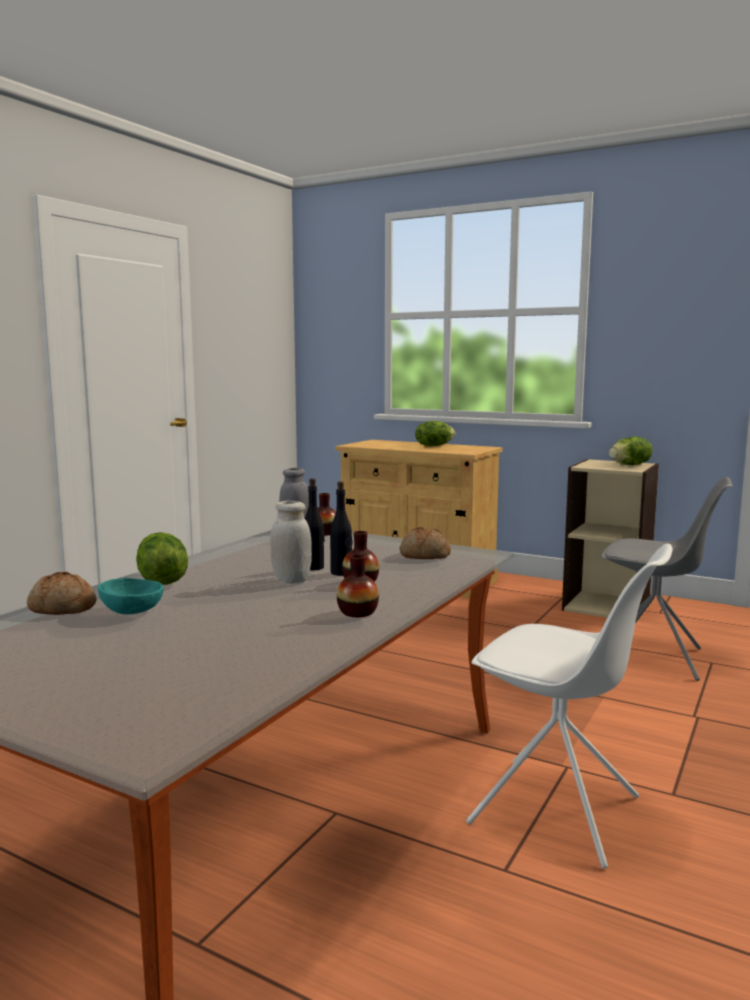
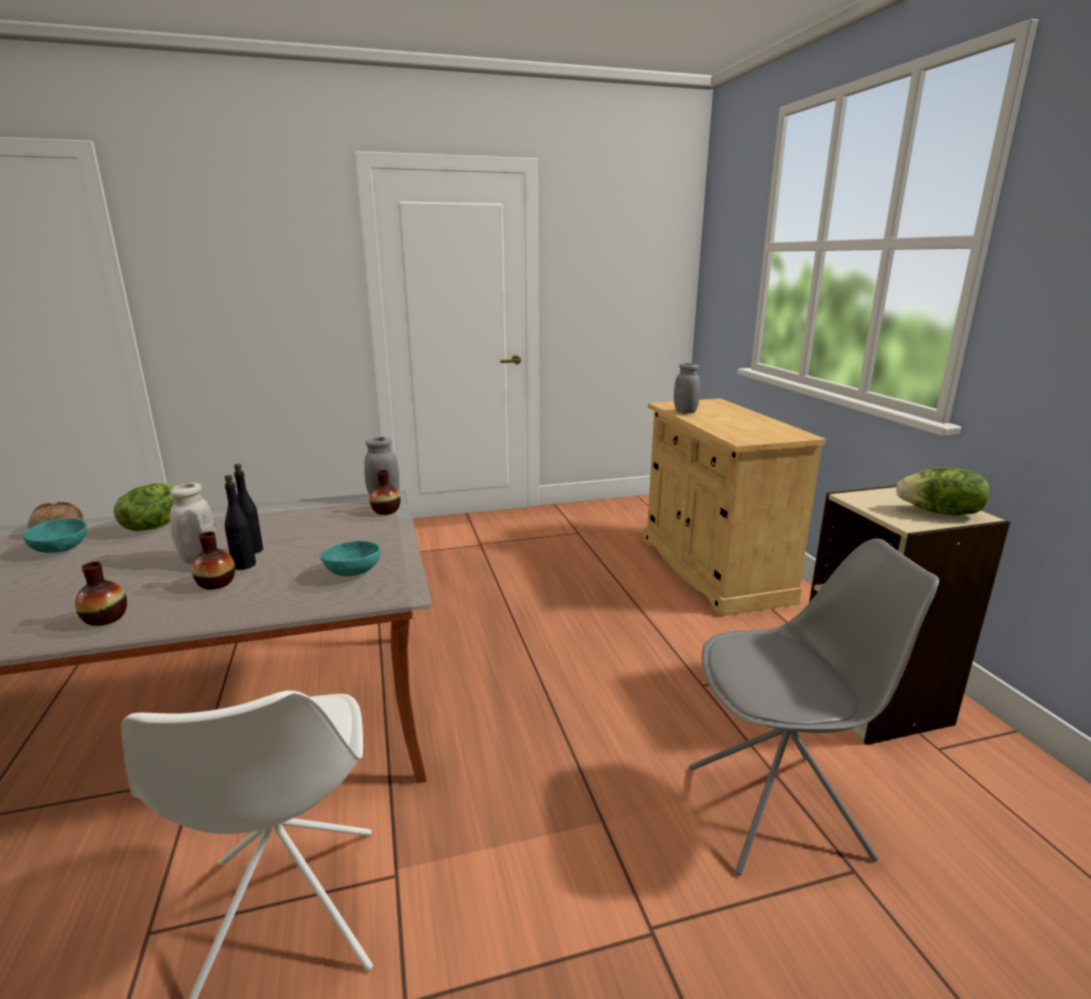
camera: 45 degrees right, 10 degrees up
(381, 446) = (685, 412): none -> grey jar
(424, 555) = (352, 571): bread -> turquoise bowl
(434, 445) = (747, 421): lettuce -> none
(654, 658) = (779, 811): grey chair -> grey chair turned 75 degrees counterclockwise

